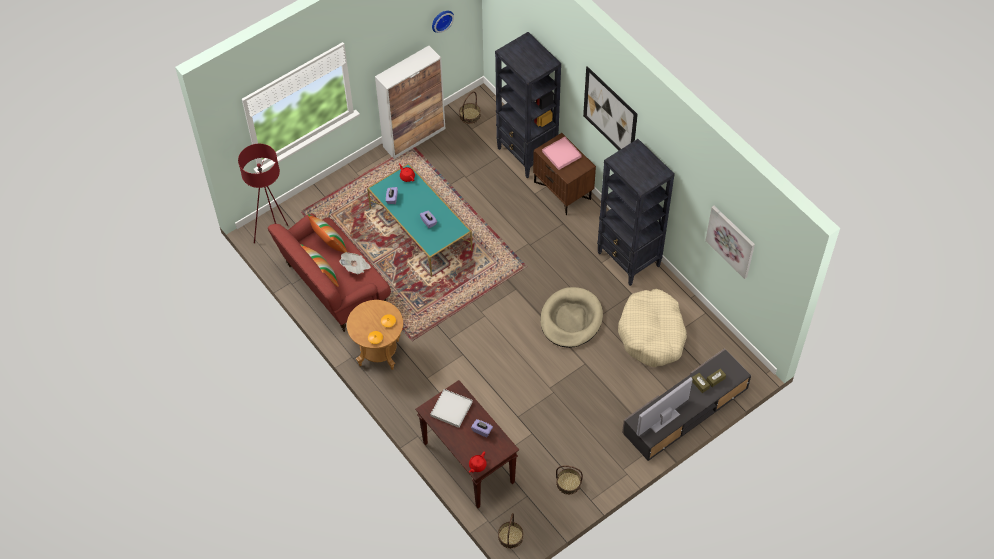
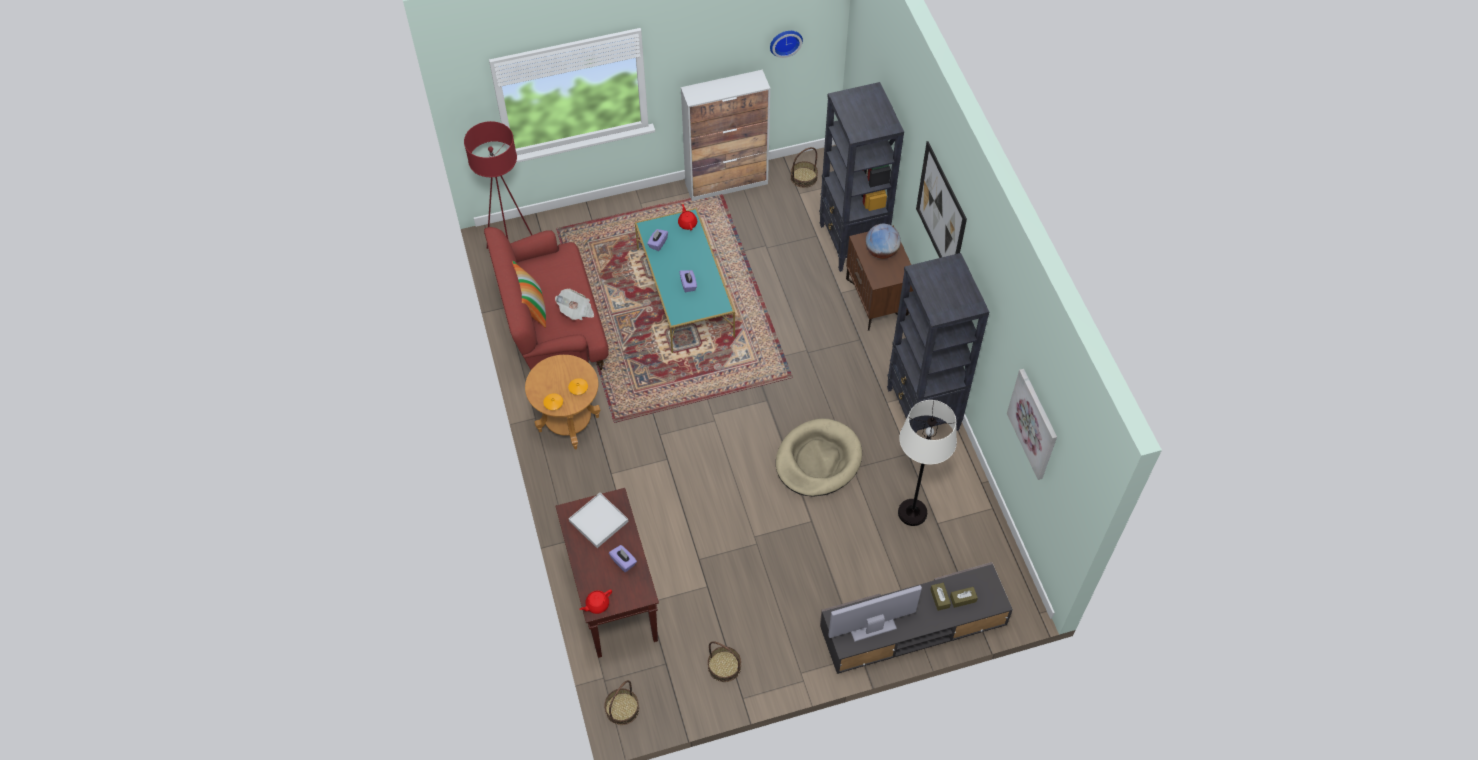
camera: 20 degrees right, 0 degrees up
(329, 244) = (559, 274): pillow -> none
(561, 154) = (881, 251): pink tray -> globe
(652, 334) = (912, 512): beige dog bed -> white floor lamp

